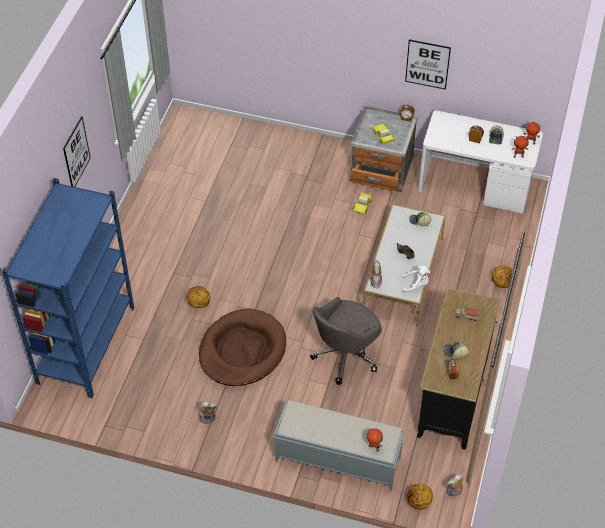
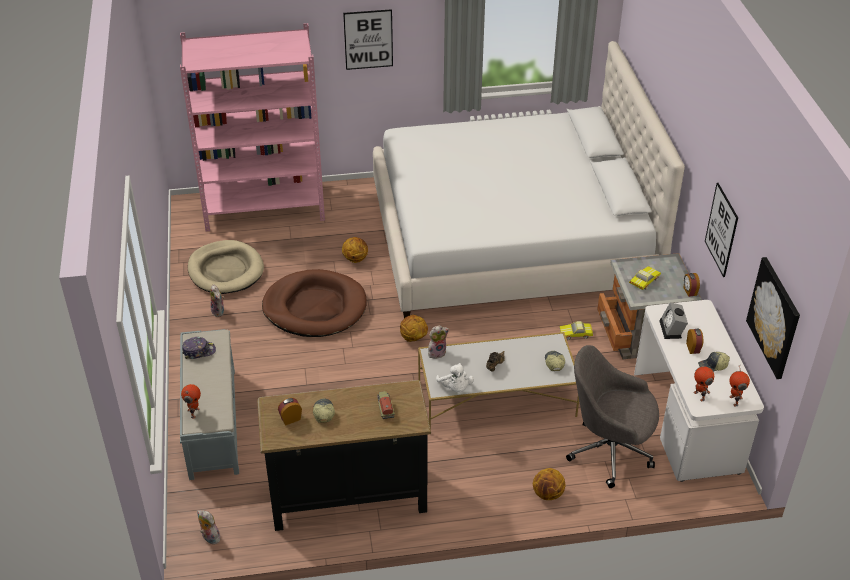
camera: 65 degrees right, 10 degrees down
(86, 345) = (264, 207): blue bookcase -> pink bookcase
(156, 398) = (226, 270): none -> beige dog bed
(234, 196) = (511, 236): none -> white bed
(304, 426) = (199, 351): none -> cap
(345, 357) = (351, 386): grey office chair -> grey office chair (608, 453)
(418, 502) = (183, 509): basketball -> basketball (413, 338)
(453, 141) = (672, 330): none -> alarm clock
(529, 79) = (774, 317): none -> picture

